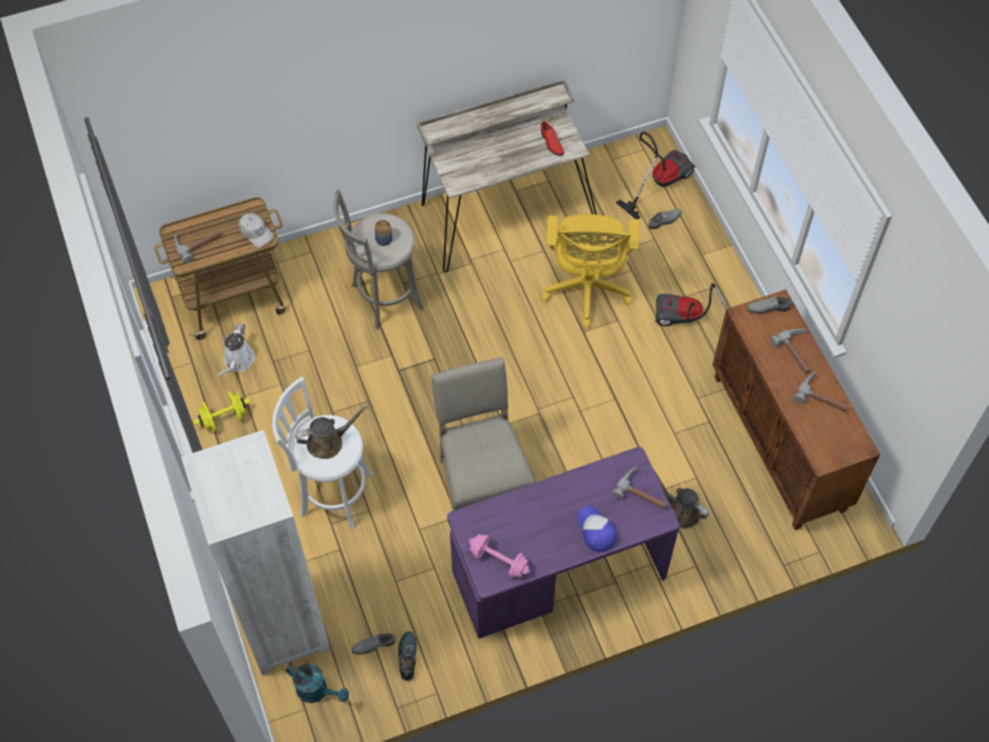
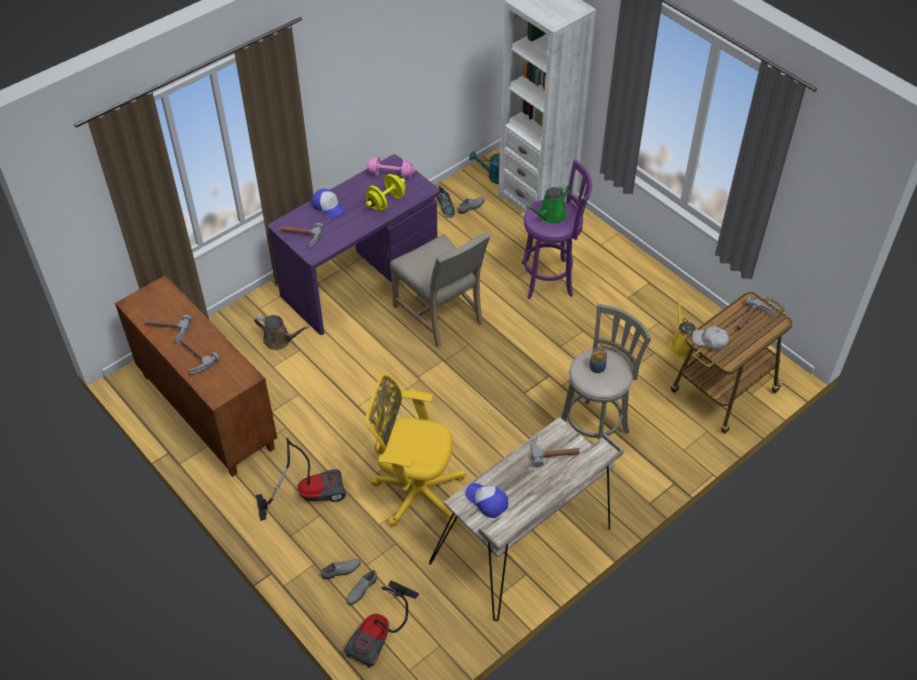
camera: 160 degrees right, 10 degrees down
(224, 419) = (662, 303): yellow dumbbell -> yellow dumbbell (386, 202)
(238, 361) = (682, 344): white watering can -> yellow watering can
(328, 442) = (550, 216): brown watering can -> green watering can
(332, 493) = (550, 279): white stool -> purple stool
(471, 167) = (553, 451): none -> hammer
(551, 142) = (487, 501): red shoe -> cap
(587, 290) = (415, 492): yellow office chair -> yellow office chair turned 60 degrees counterclockwise
(768, 307) = (226, 389): grey shoe -> grey shoe (341, 570)

